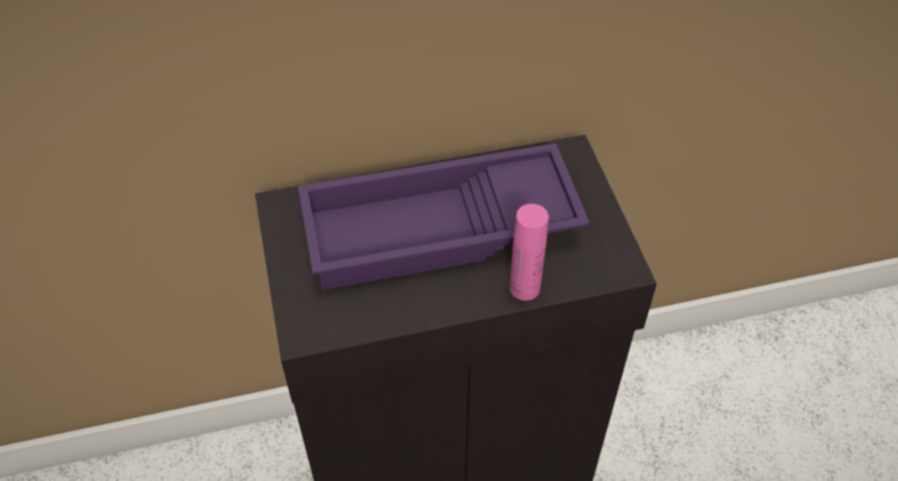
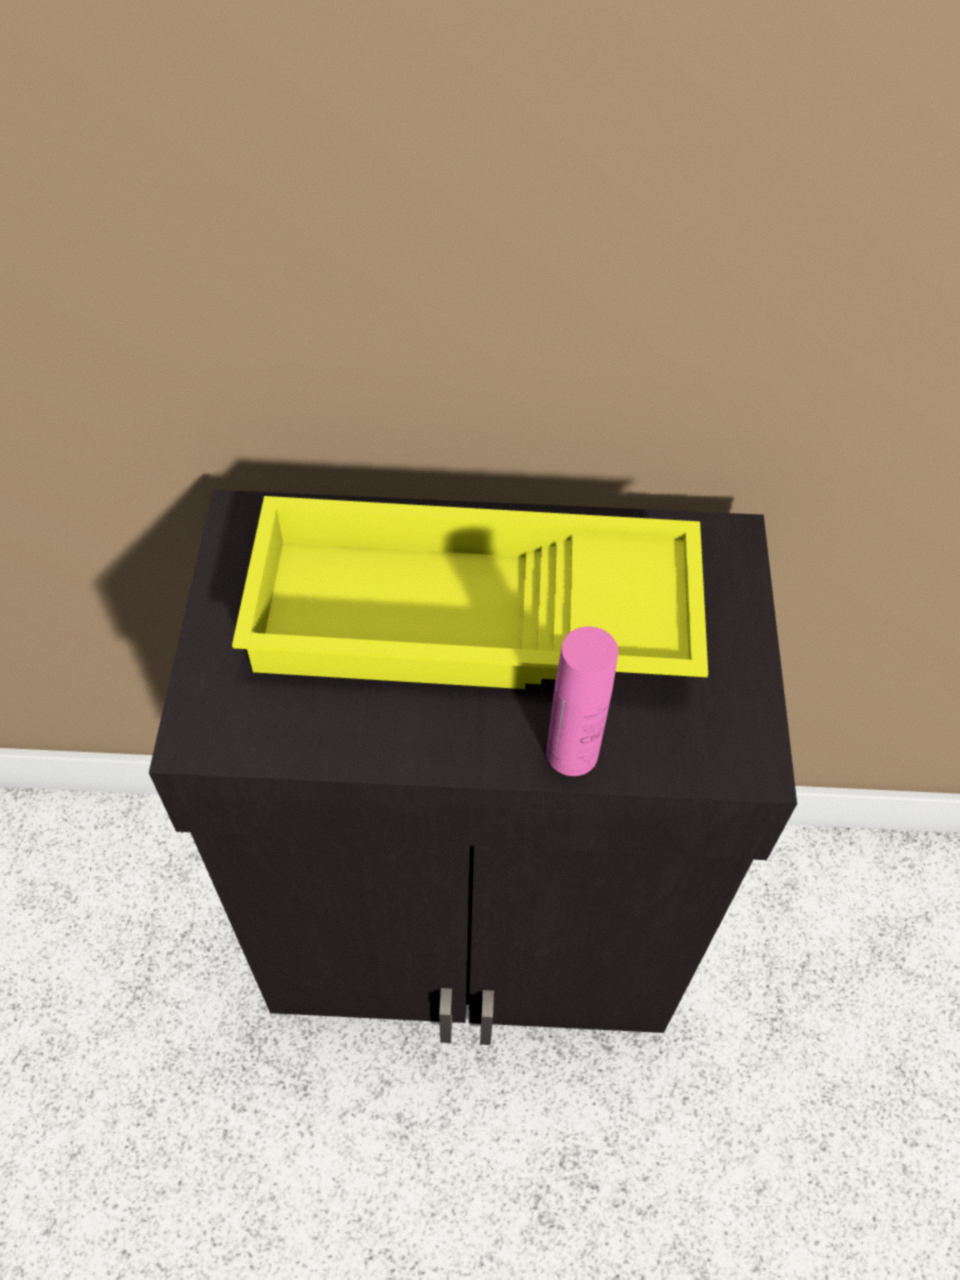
camera: 15 degrees right, 5 degrees up
(439, 232) = (469, 622): purple tray -> yellow tray

